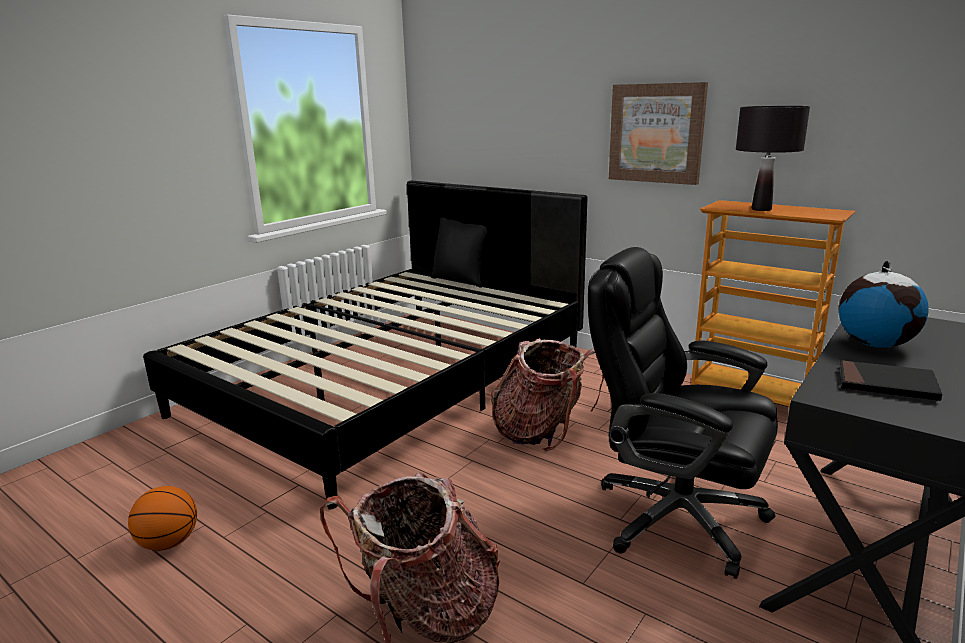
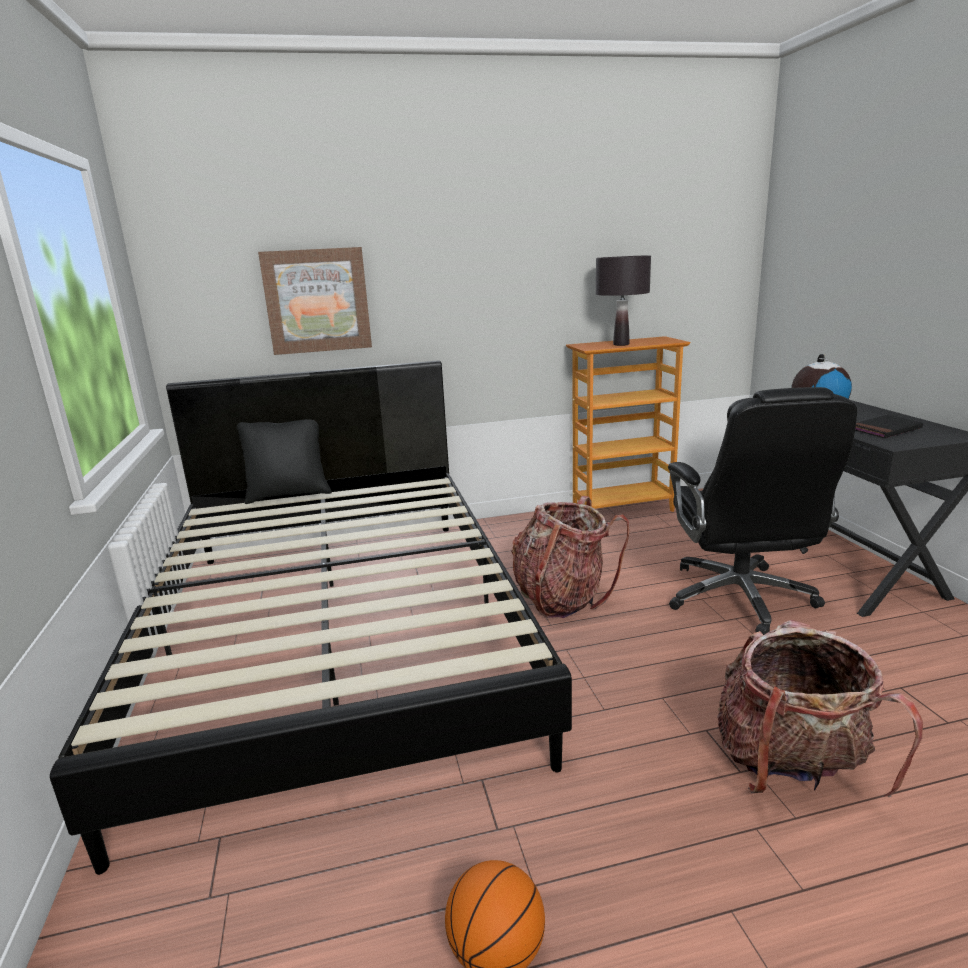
camera: 50 degrees left, 0 degrees up
(656, 133) = (500, 289): picture -> picture (317, 301)
(674, 516) = (740, 598): black office chair -> black office chair turned 75 degrees counterclockwise

